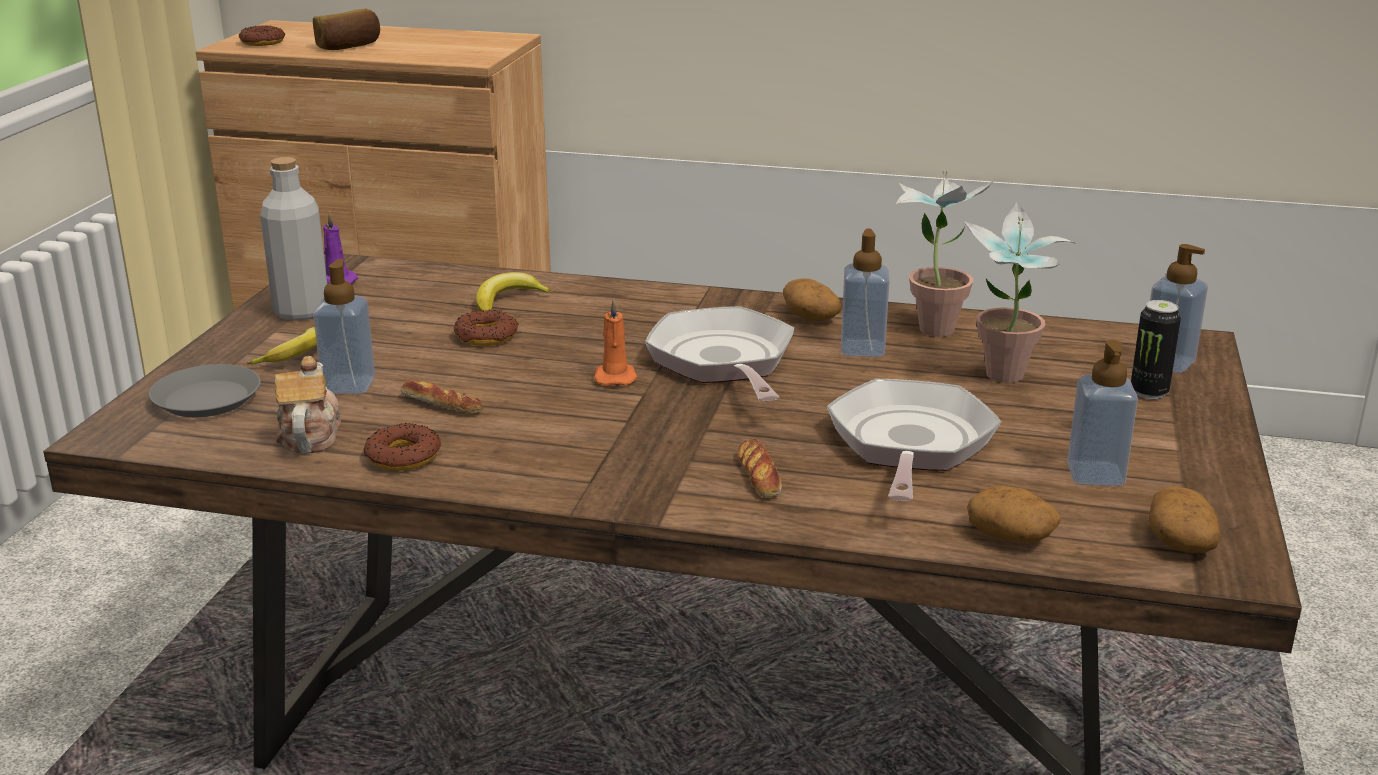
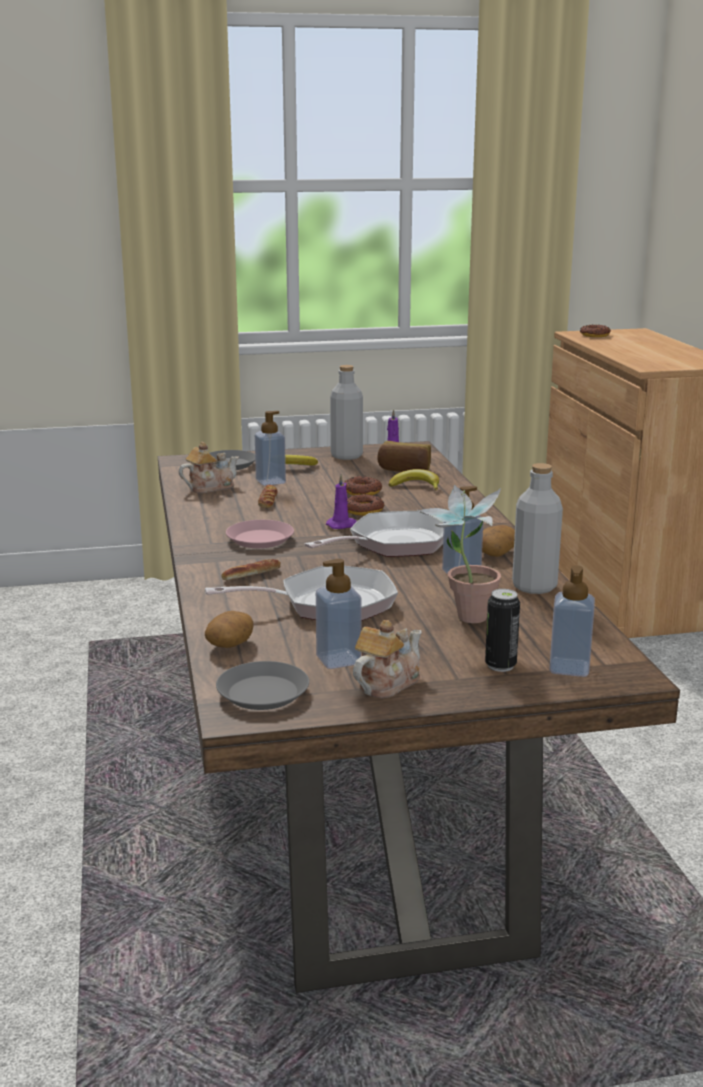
camera: 65 degrees right, 5 degrees down
(349, 46) = (622, 346): bread -> bread (404, 470)
(403, 456) = (204, 506): donut -> donut (363, 510)
(613, 442) = (259, 539): none -> pink plate
(615, 377) = (342, 525): orange candle -> purple candle
(933, 324) = (534, 586): potted plant -> grey bottle
(1175, 461) = (386, 683): none -> teapot
(1179, 541) = (263, 693): potato -> grey plate

